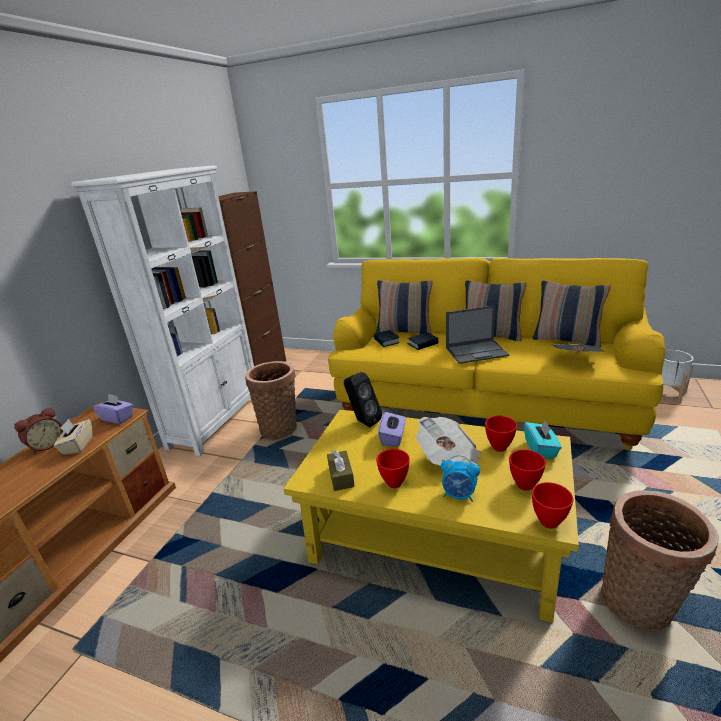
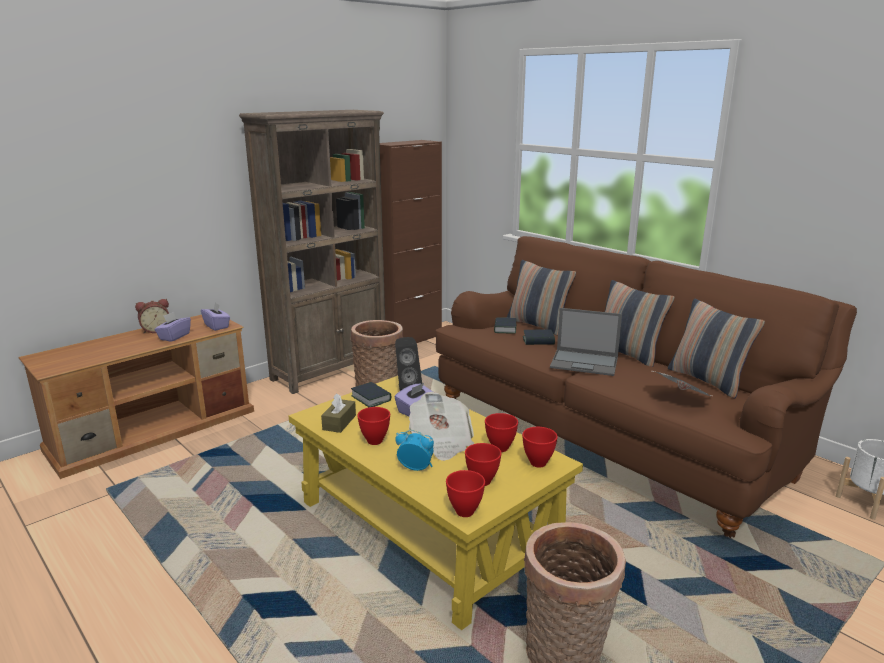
camera: 25 degrees right, 5 degrees down
(78, 446) = (174, 336): beige tissue box -> purple tissue box
(217, 420) = (331, 370): white bookcase -> brown bookcase
(342, 440) = (371, 398): none -> book
(459, 495) = (416, 467): alarm clock -> alarm clock turned 150 degrees clockwise
(482, 401) = (609, 435): yellow sofa -> brown sofa
(540, 449) = (537, 462): turquoise tissue box -> red bowl

